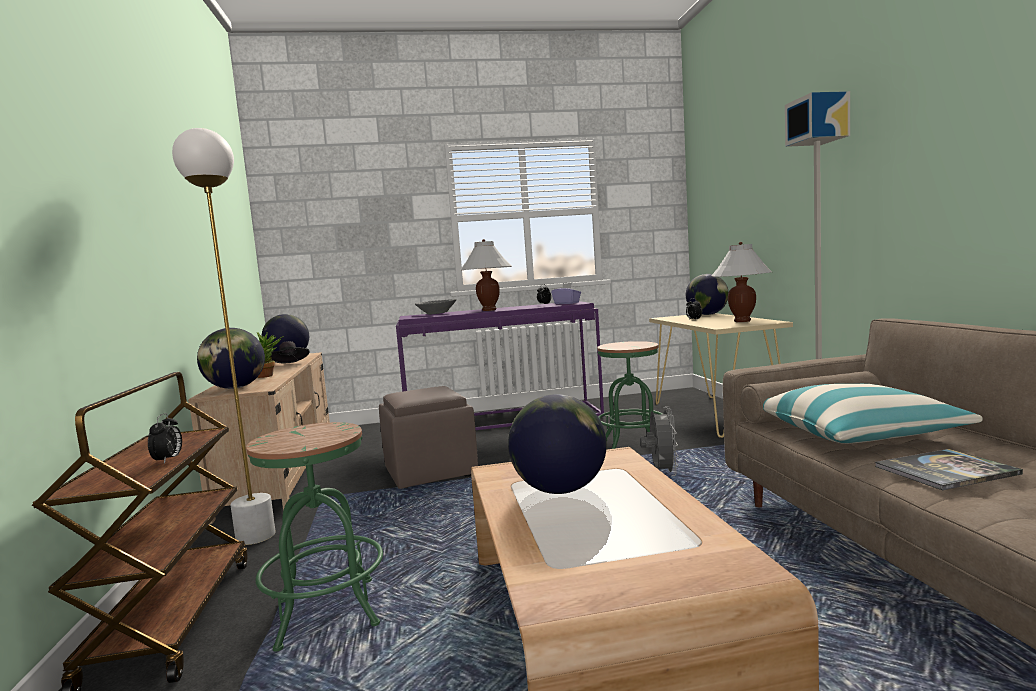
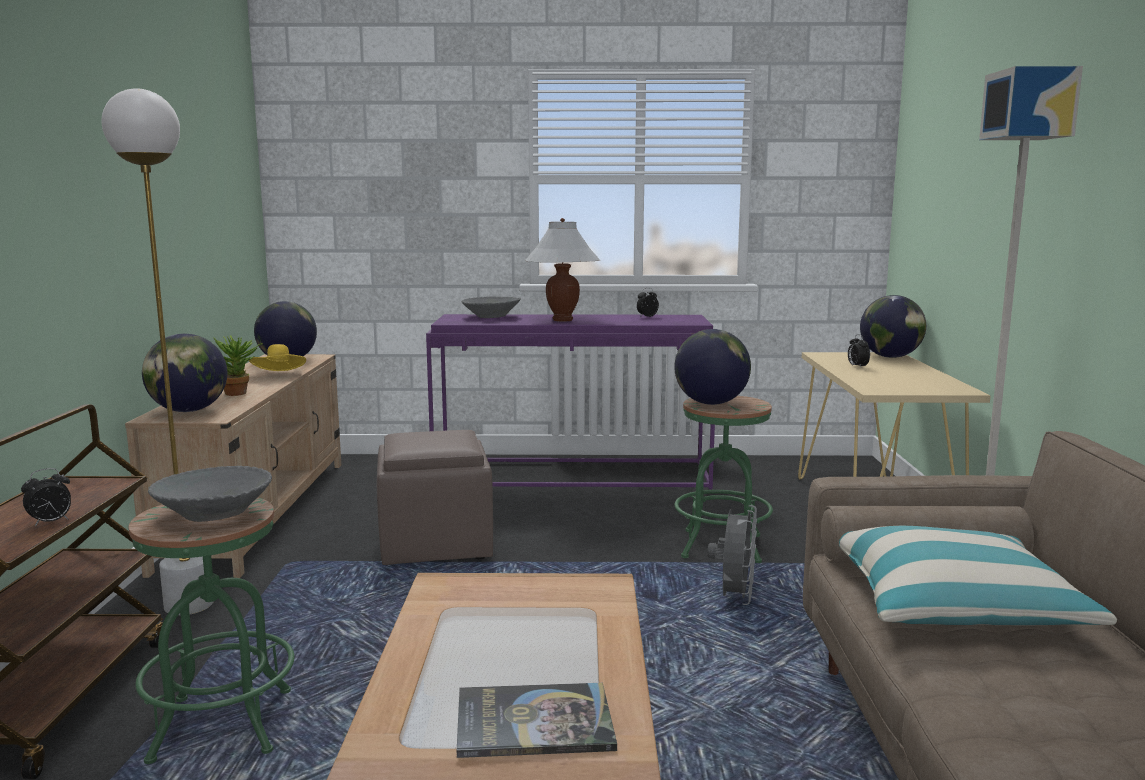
camera: 10 degrees right, 5 degrees up
(168, 460) = (50, 522): alarm clock -> alarm clock turned 45 degrees clockwise
(290, 365) = (279, 375): black hat -> yellow hat
(314, 434) = (214, 514): none -> grey bowl
(560, 490) = (493, 630): globe -> globe (711, 403)
(567, 303) = (678, 319): purple tissue box -> none
(742, 321) = (921, 382): white table lamp -> none
(945, 471) = (1011, 693): book -> book (534, 722)

